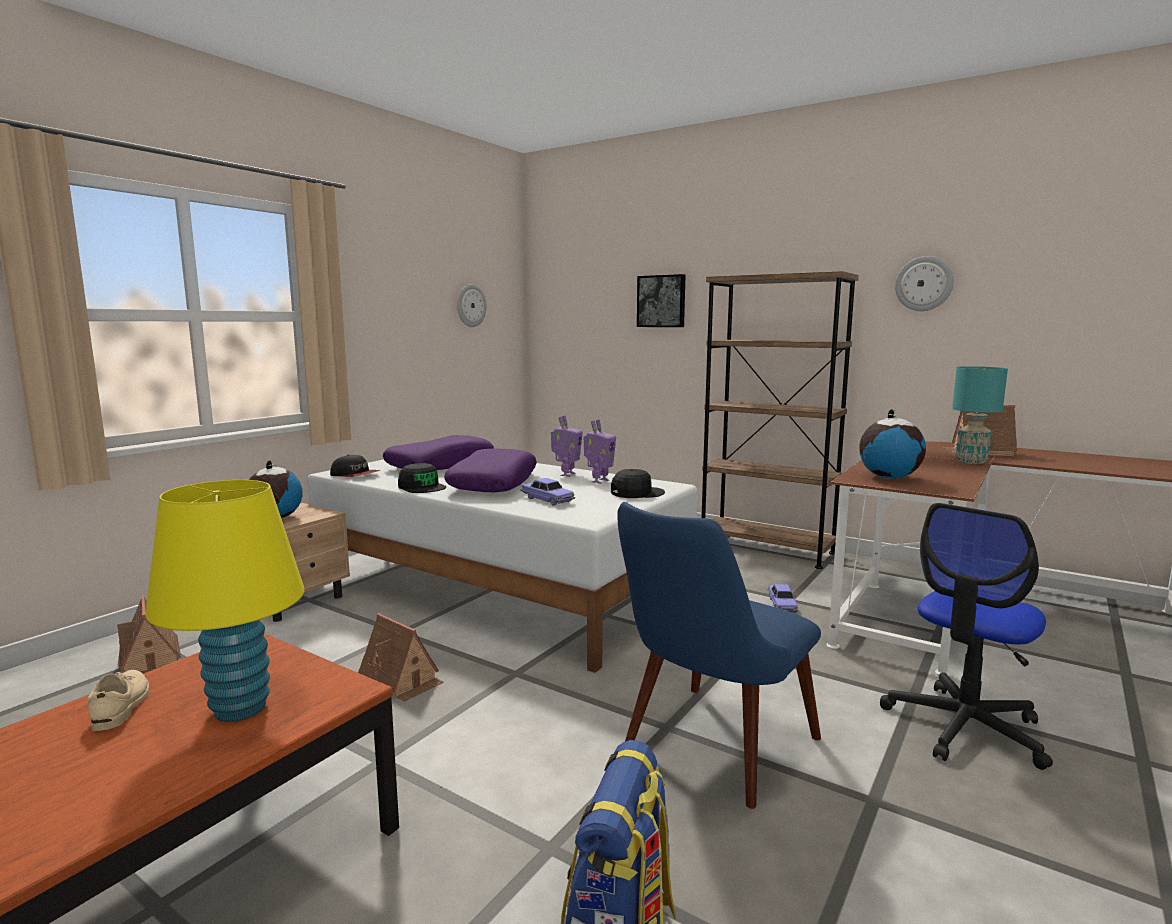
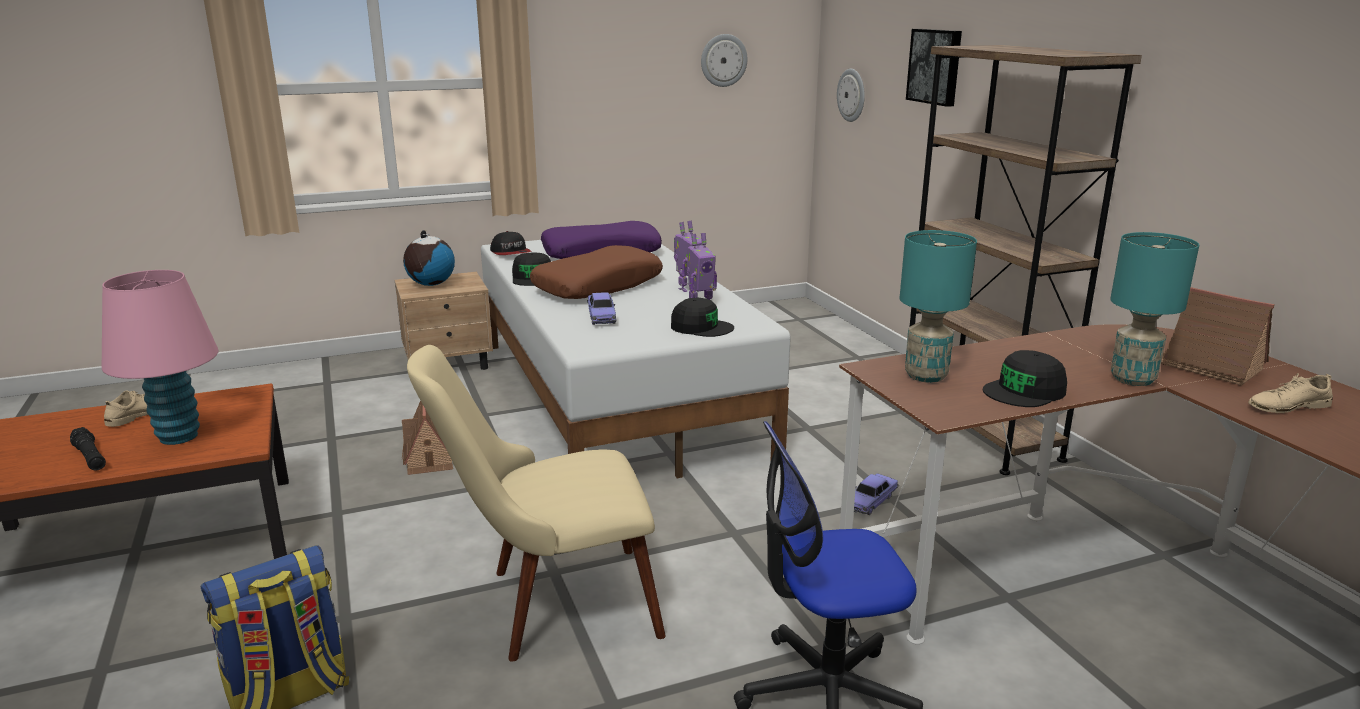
camera: 35 degrees right, 10 degrees up
(142, 770) = (90, 457): none -> black flashlight
(150, 660) = (309, 386): toy house -> none
(240, 708) = (178, 437): yellow table lamp -> pink table lamp
(493, 483) = (598, 286): purple pillow -> brown pillow
(708, 753) = (549, 606): blue chair -> beige chair
(889, 477) = (926, 375): globe -> turquoise table lamp
(924, 283) = (1230, 78): wall clock -> wall clock (852, 95)
(950, 475) = (1025, 391): none -> black cap
(1052, 460) = (1288, 406): none -> beige shoe

